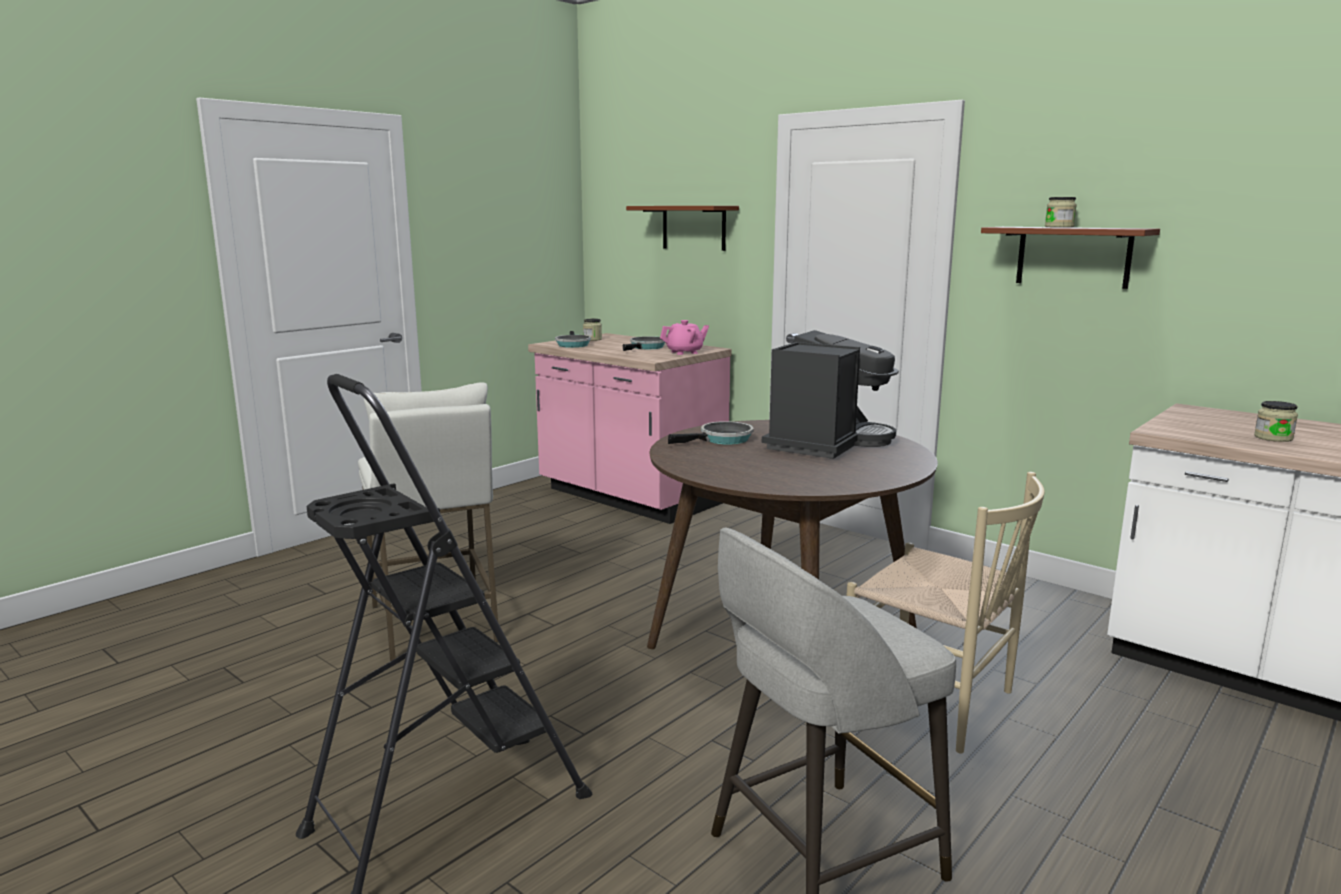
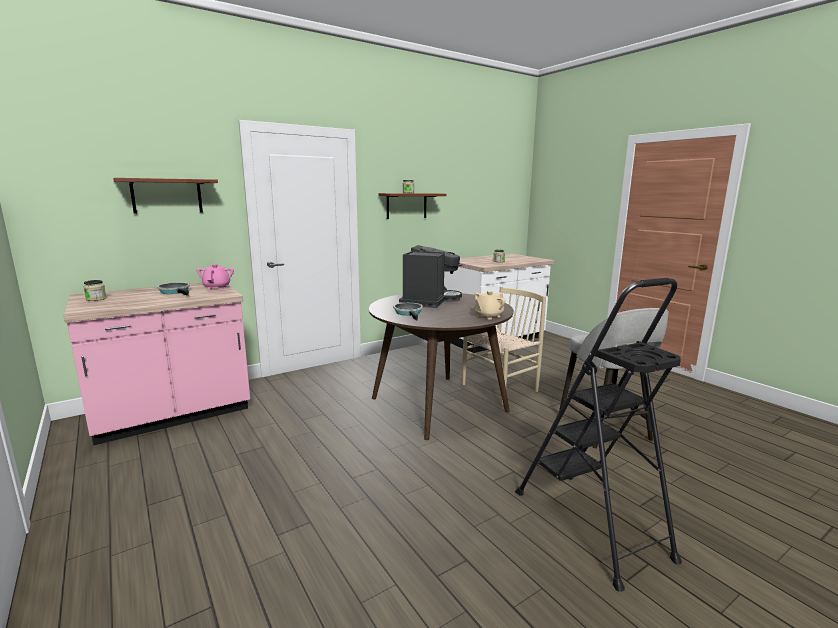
camera: 75 degrees left, 0 degrees up
(435, 624) = (341, 524): white stool -> none
(572, 344) = (109, 304): frying pan -> none
(755, 480) = (488, 316): none -> beige teapot
(826, 442) = (429, 301): coffee machine -> coffee machine turned 60 degrees clockwise

